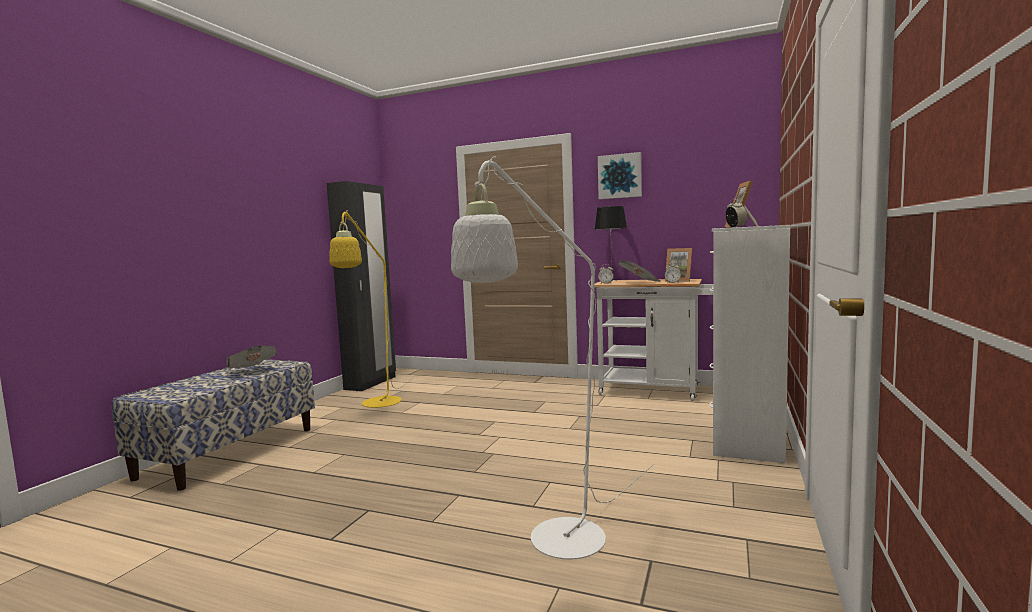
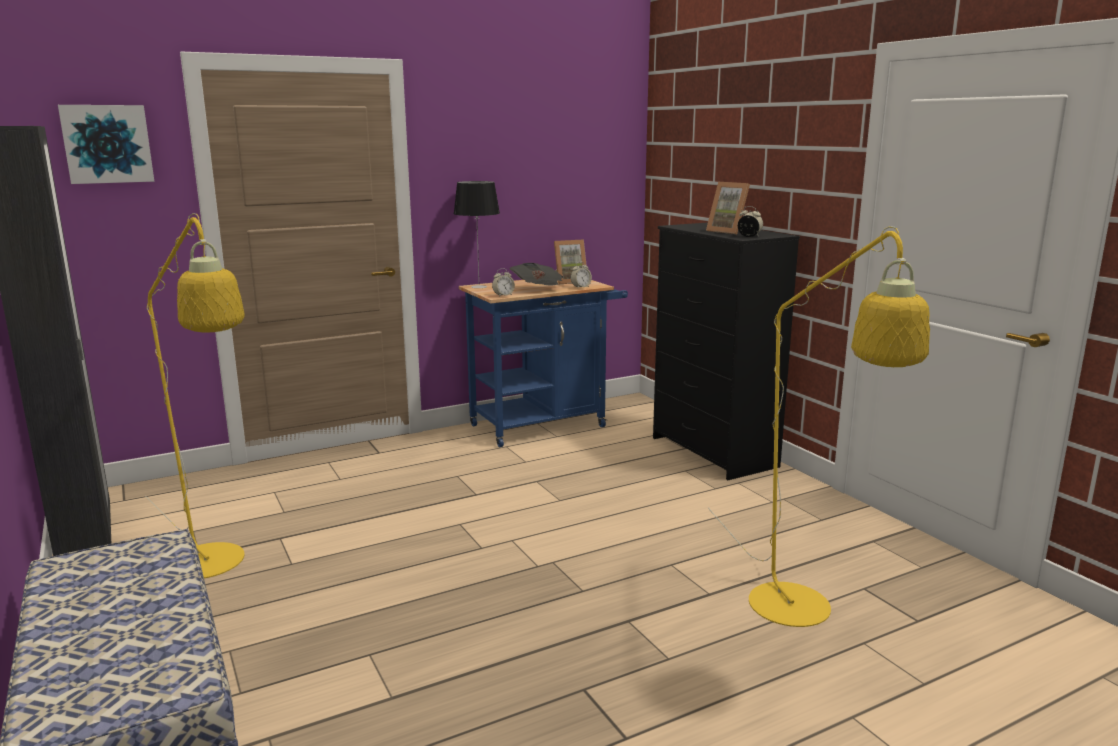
camera: 50 degrees left, 10 degrees up
(252, 370) = (131, 583): newspaper -> none
(557, 547) = (800, 616): white floor lamp -> yellow floor lamp
(620, 176) = (475, 135): picture -> picture (107, 144)
(656, 391) = (545, 424): white cart -> blue cart
(744, 437) = (713, 453): white dresser -> black dresser

